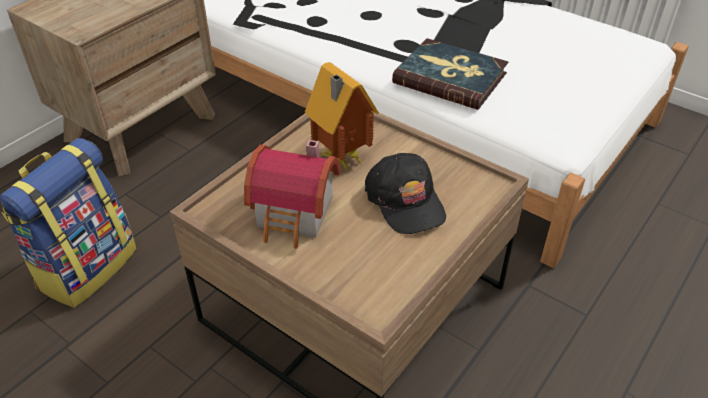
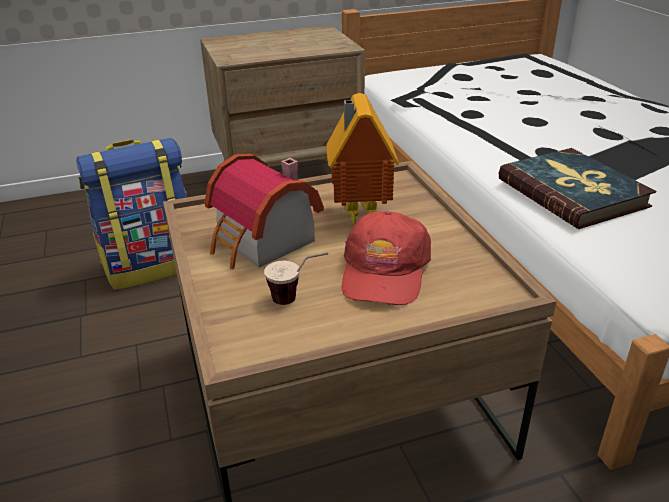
camera: 35 degrees right, 10 degrees down
(371, 250) = (298, 299): none -> cup
(405, 201) = (384, 271): black cap -> red cap

